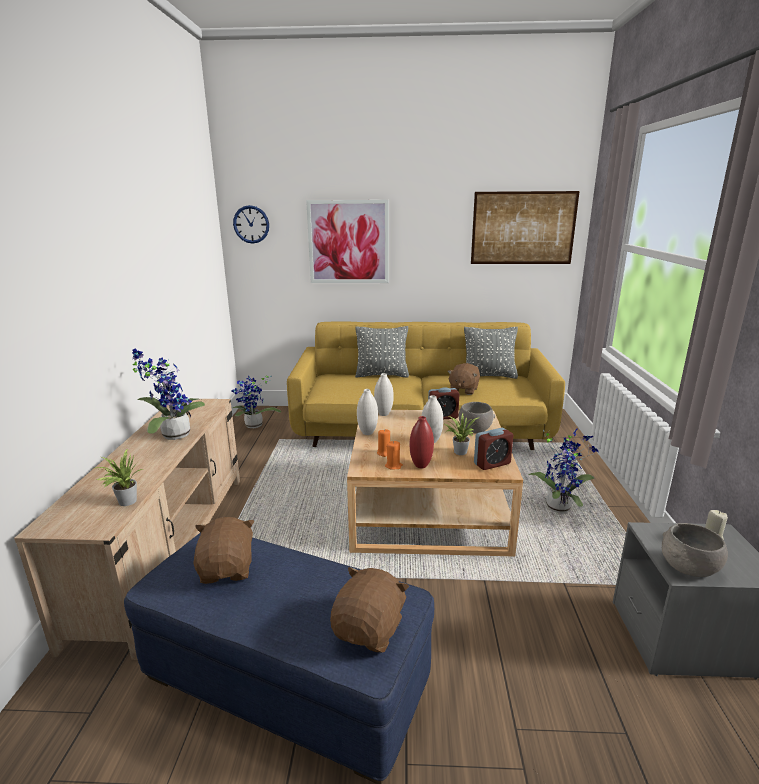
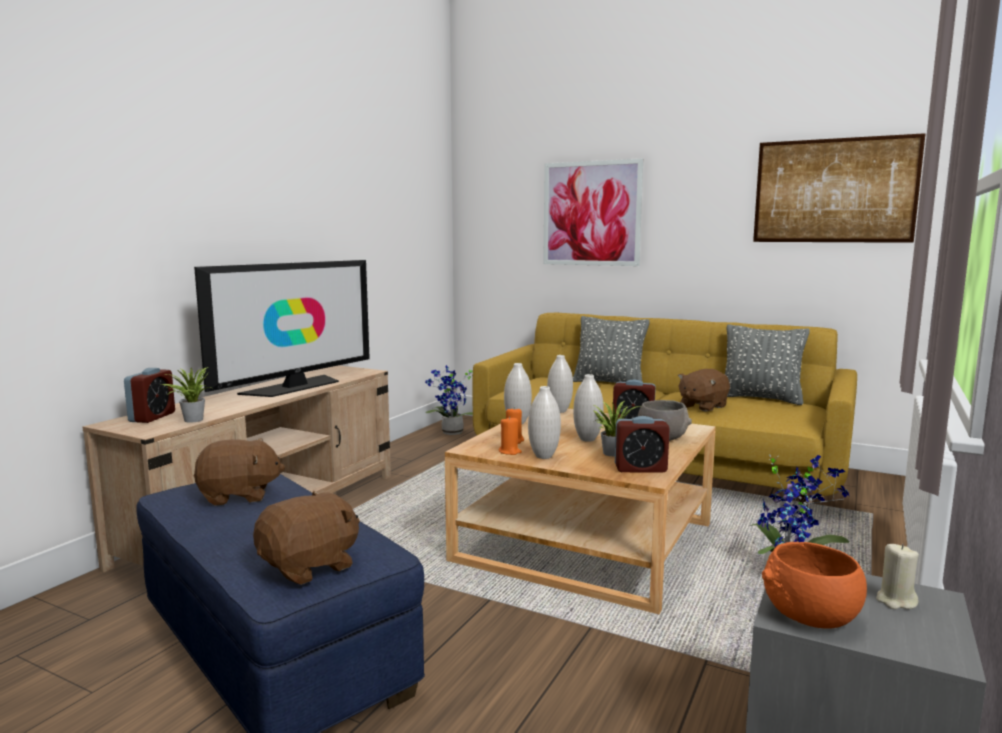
camera: 25 degrees right, 10 degrees down
(79, 507) = (152, 417): none -> alarm clock
(172, 435) = (295, 387): potted plant -> television
(227, 569) = (239, 496): brown plush toy -> brown plush toy turned 60 degrees clockwise
(251, 224) = (483, 194): wall clock -> none
(421, 465) = (543, 456): red vase -> white vase
(688, 567) = (810, 616): grey bowl -> orange bowl

